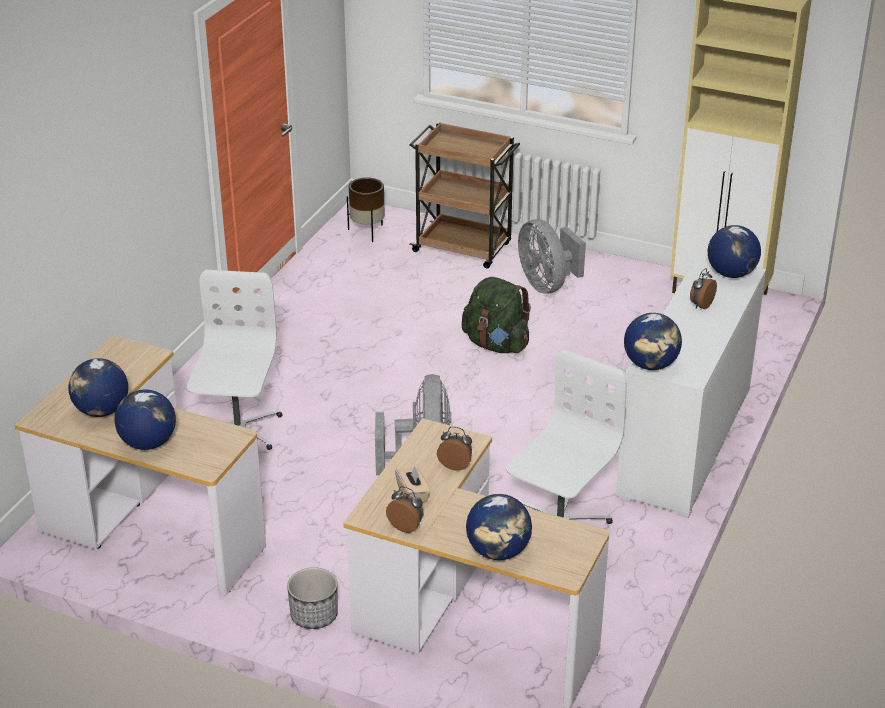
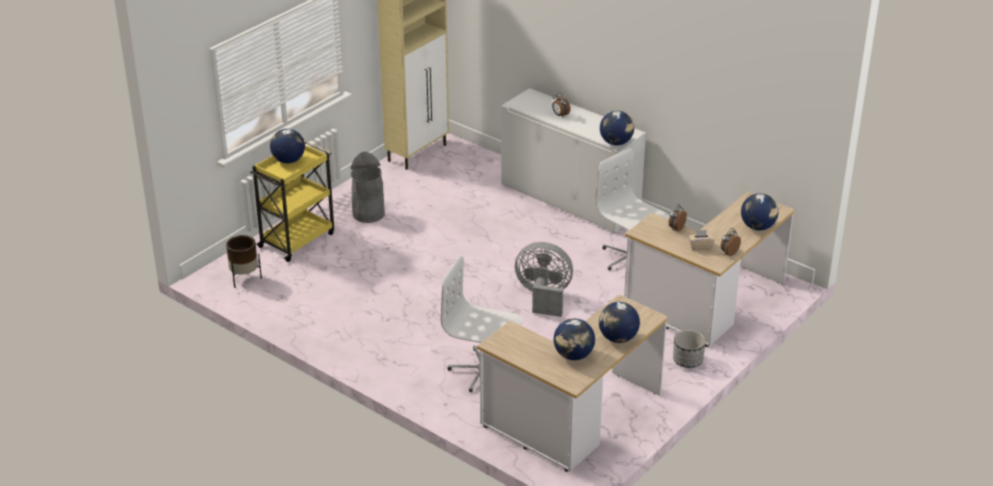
camera: 75 degrees left, 0 degrees up
(464, 248) = (297, 239): brown cart -> yellow cart
(496, 344) = (432, 247): green backpack -> none
(547, 284) = (368, 214): grey fan -> grey trash can
(731, 273) = (530, 99): globe -> globe (288, 160)

